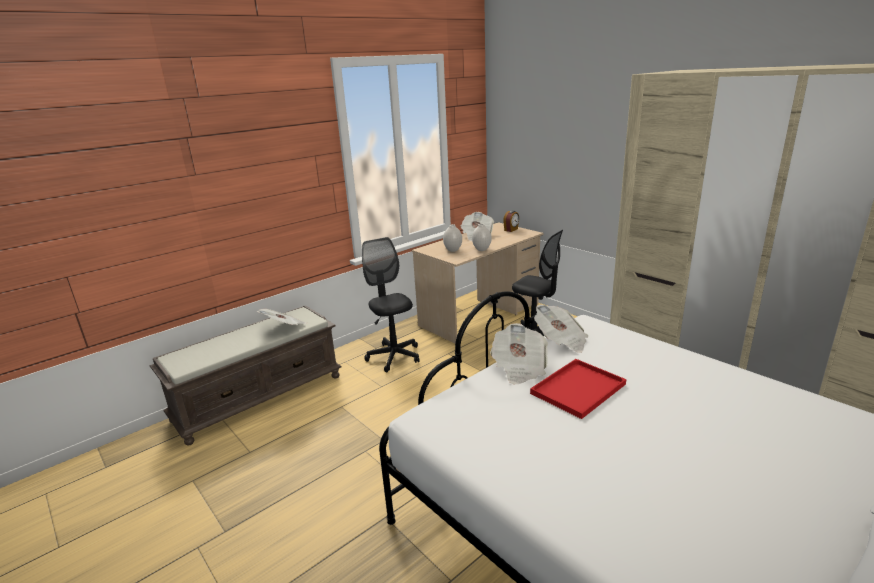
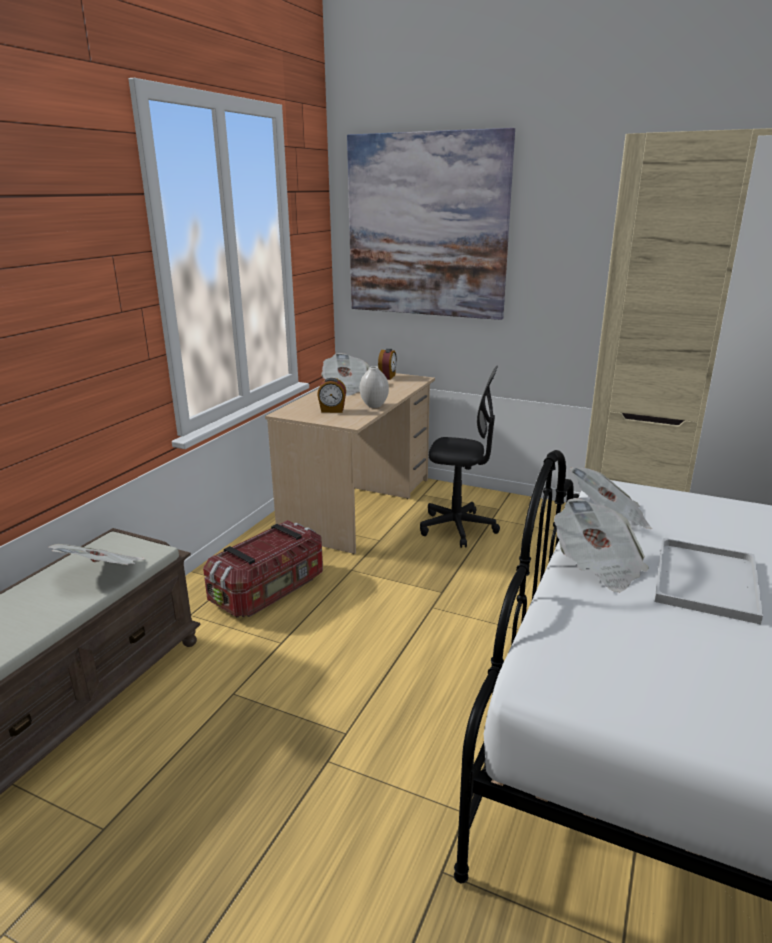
camera: 25 degrees left, 0 degrees up
(394, 357) = (270, 590): black office chair -> storage box
(453, 250) = (332, 410): white vase -> alarm clock
(541, 128) = (426, 227): none -> picture
(578, 390) = (707, 582): red tray -> white tray

